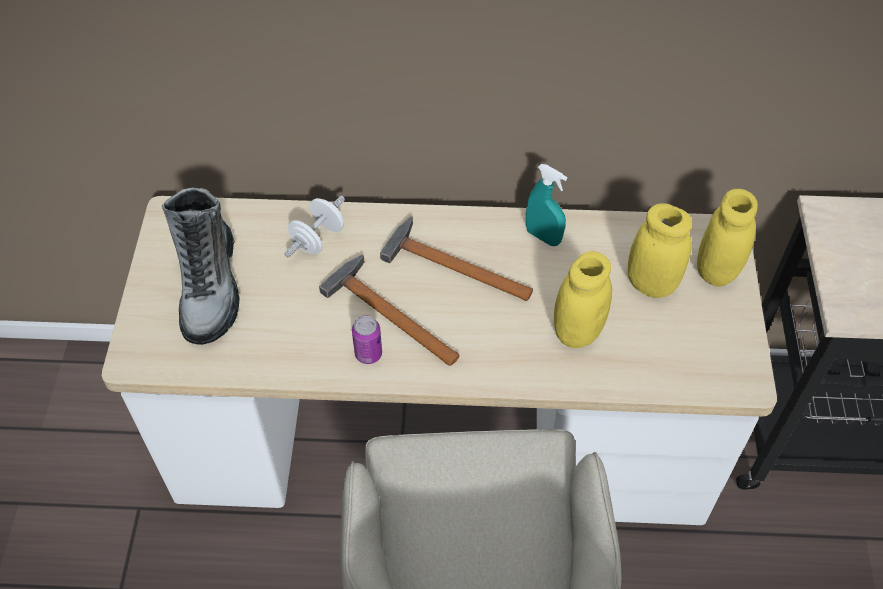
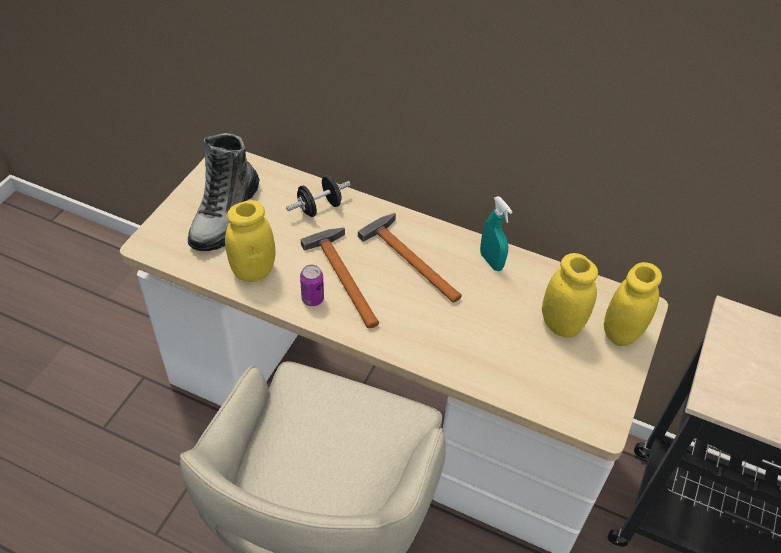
camera: 20 degrees right, 5 degrees down
(317, 239) = (319, 208): white dumbbell -> black dumbbell
(577, 331) = (481, 339): yellow jar -> yellow jar (253, 271)

